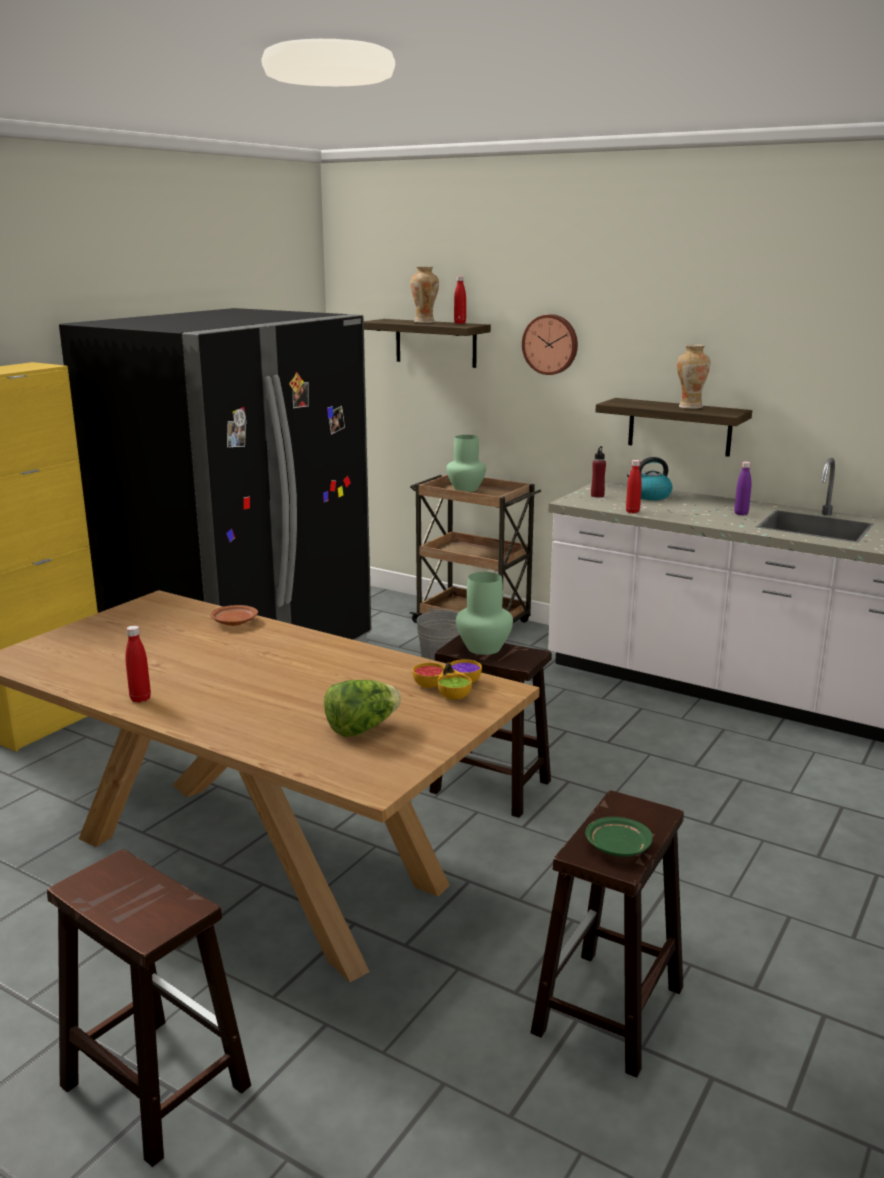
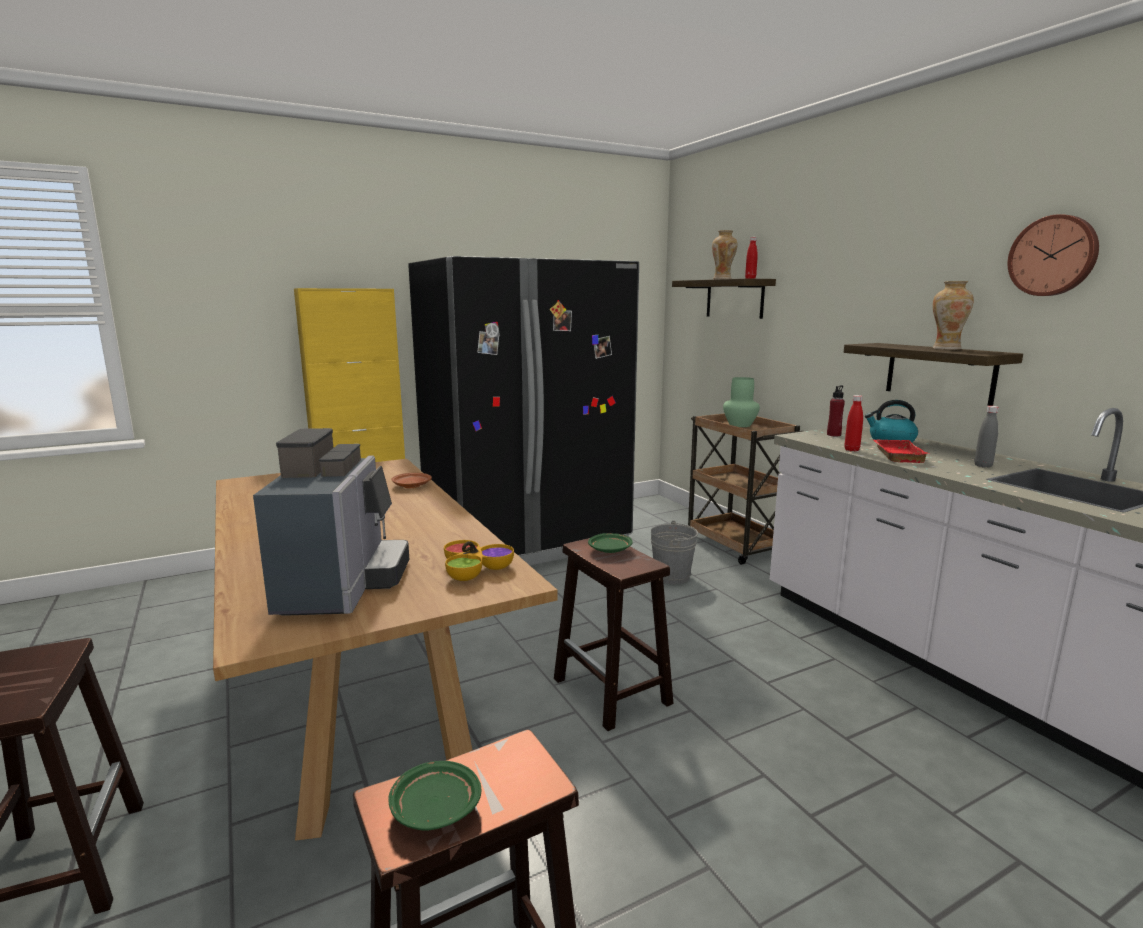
camera: 30 degrees right, 5 degrees down
(140, 699) = (252, 523): red bottle -> none
(361, 728) = (342, 585): lettuce -> coffee machine
(484, 648) = (610, 550): green vase -> green plate
(551, 344) = (823, 293): wall clock -> wall clock (1053, 256)
(671, 512) = (896, 455): none -> red tray
(741, 513) = (983, 466): purple bottle -> grey bottle

